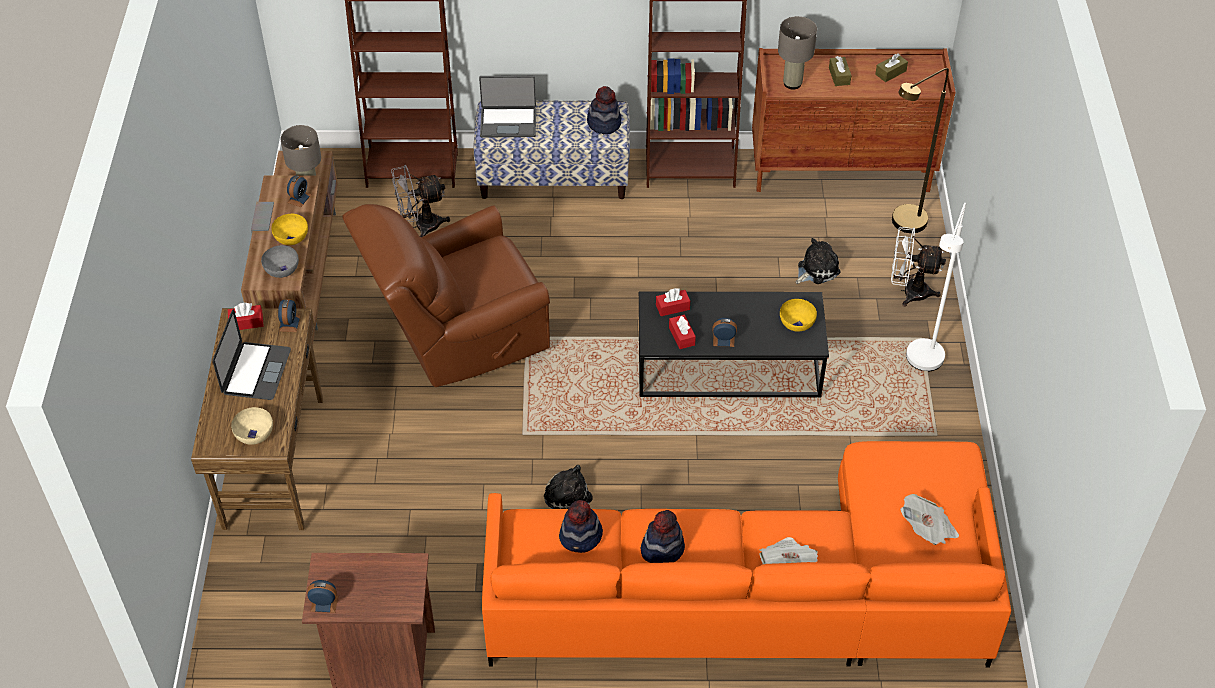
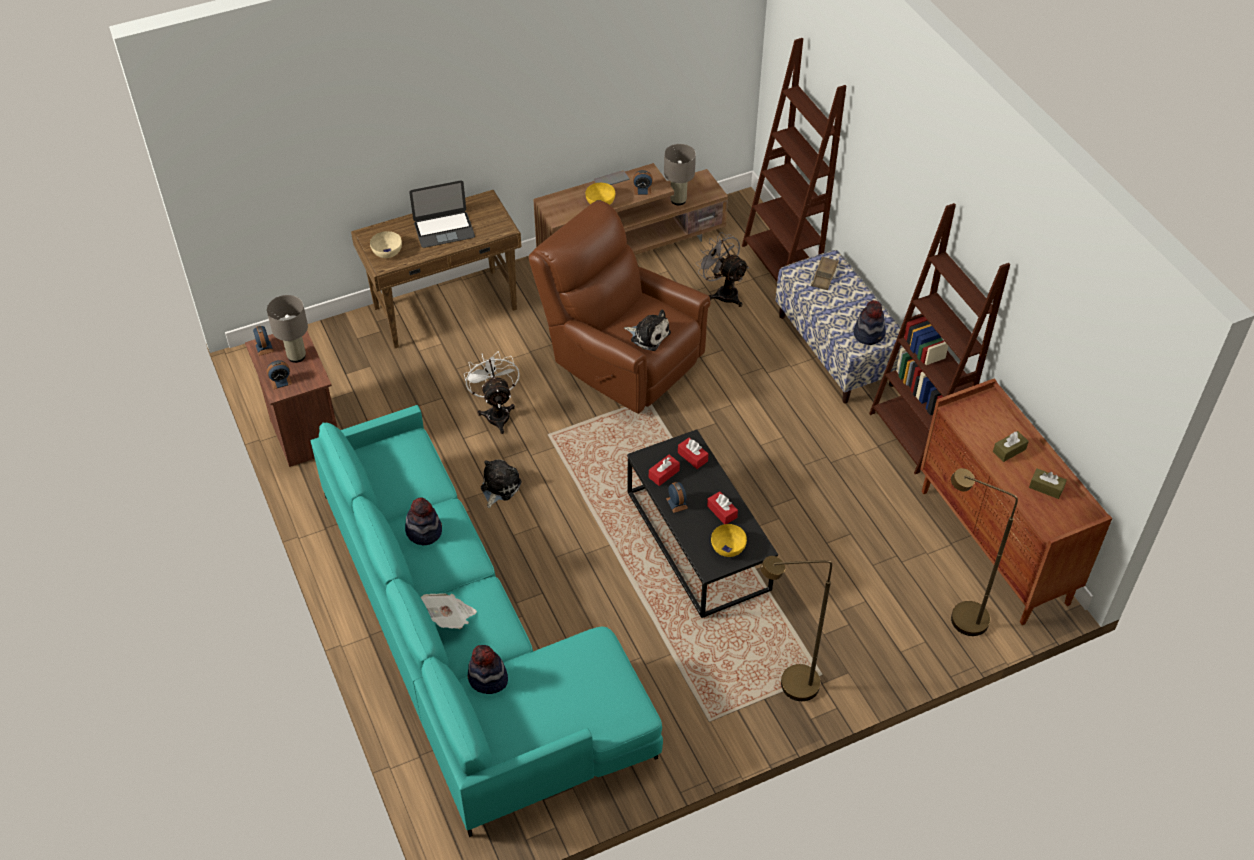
camera: 65 degrees right, 0 degrees up
(246, 322) = (486, 206): red tissue box -> red tissue box (722, 512)
(281, 269) = (566, 210): grey bowl -> none
(289, 323) = (498, 227): alarm clock -> alarm clock (281, 381)
(508, 122) = (824, 276): laptop -> brown tray
(581, 537) = (413, 478): hat -> hat (487, 679)
(763, 594) = (469, 645): orange sofa -> turquoise sofa
(791, 83) = (971, 419): grey table lamp -> grey table lamp (296, 356)
(816, 270) = (854, 567): plush toy -> plush toy (648, 335)
(908, 292) = (874, 647): white fan -> white fan (496, 413)
(923, 365) = (789, 686): white floor lamp -> brown floor lamp
(927, 529) = (536, 710): newspaper -> none

